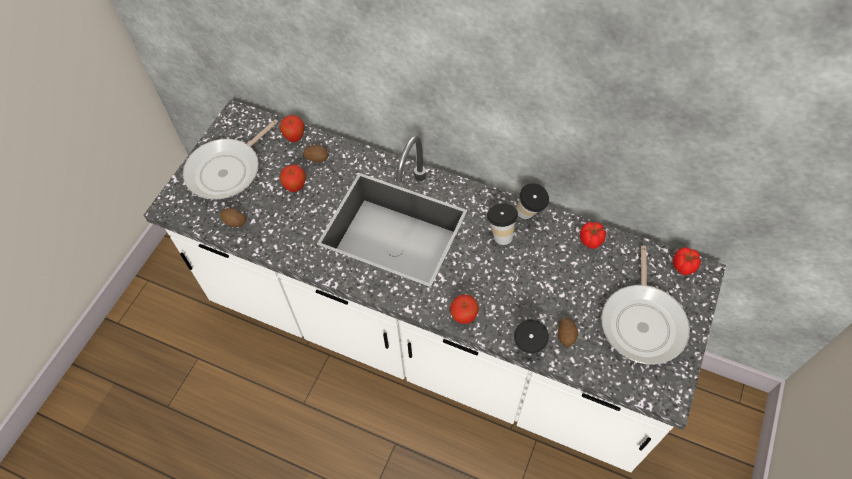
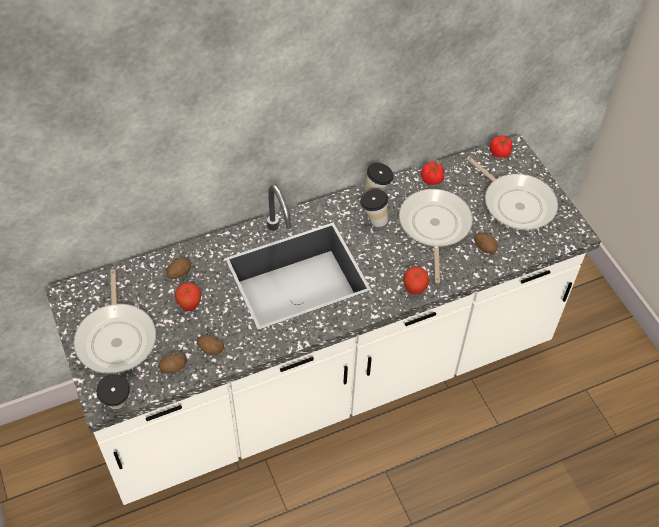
camera: 50 degrees left, 5 degrees down
(270, 230) = (210, 349): none -> potato
(295, 138) = (141, 272): apple -> none
(527, 350) = (474, 275): cup -> cup (119, 406)
(543, 281) = (434, 227): none -> frying pan

